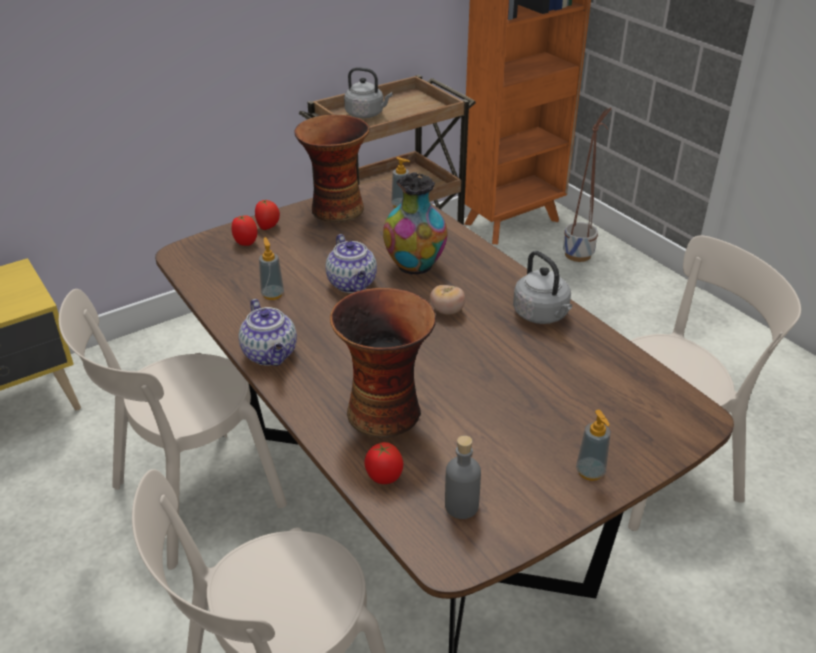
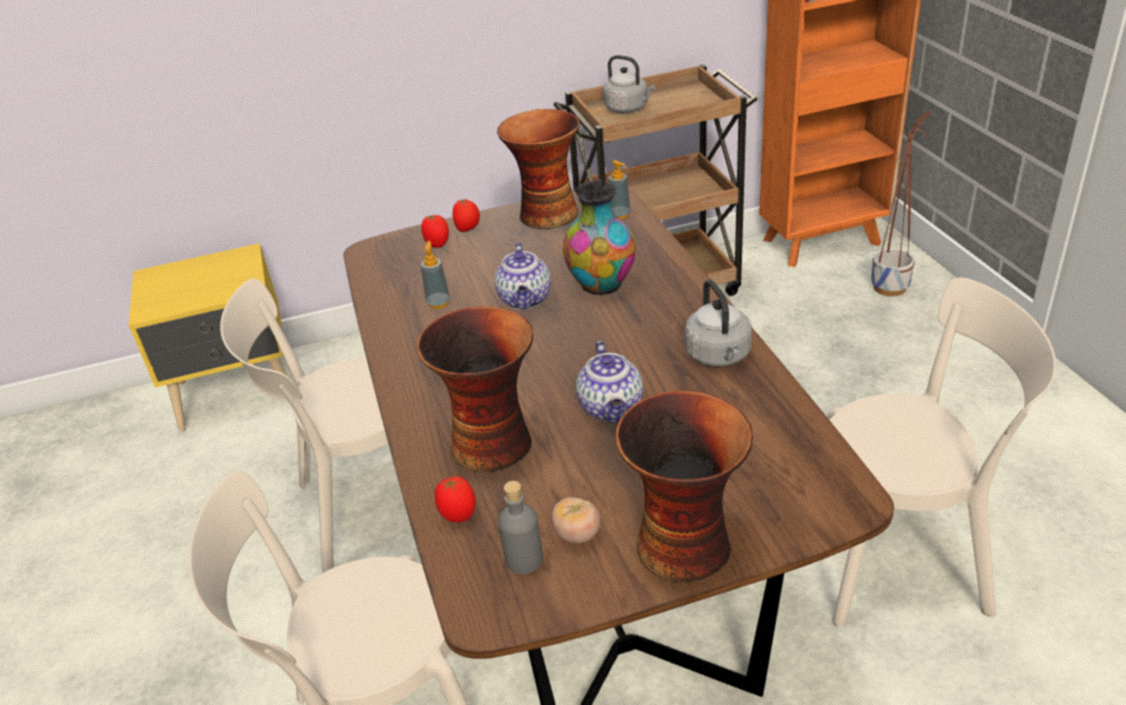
camera: 20 degrees right, 0 degrees up
(271, 355) = (407, 367): teapot -> teapot (612, 408)
(447, 311) = (613, 339): tomato -> tomato (577, 534)
(590, 472) = (686, 545): soap dispenser -> vase

